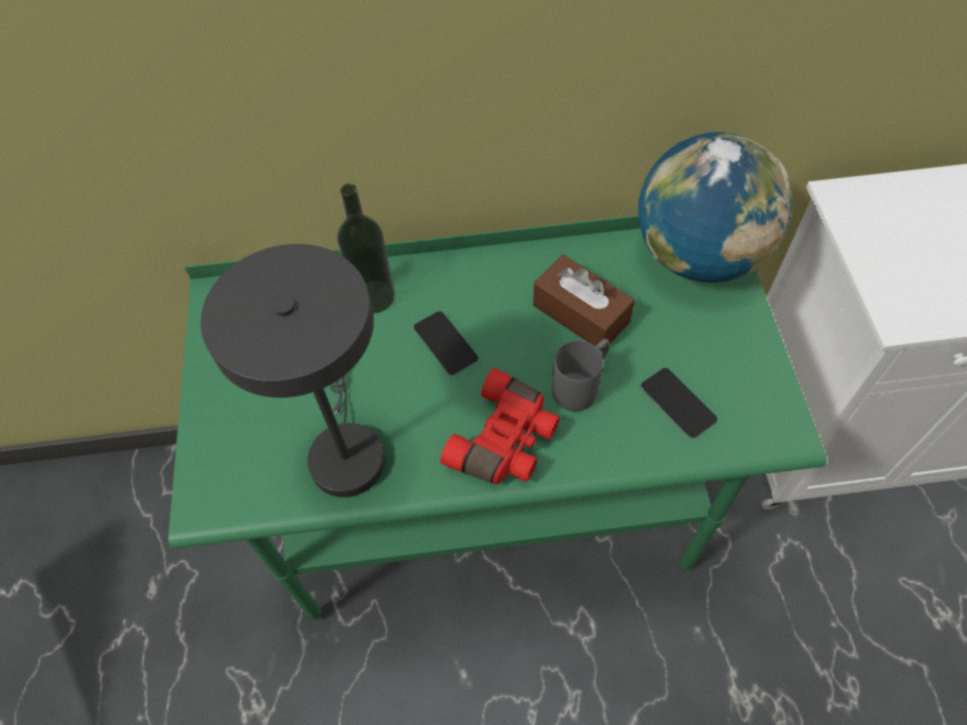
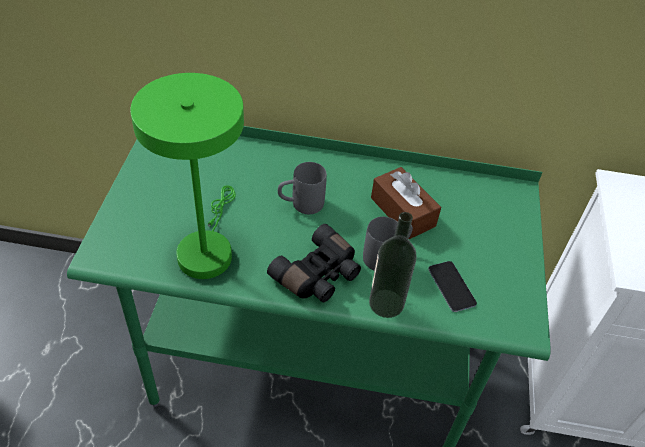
camera: 10 degrees right, 10 degrees down
(345, 449) = (206, 249): grey table lamp -> green table lamp
(374, 297) = (263, 163): bottle -> bottle (386, 303)
(445, 343) = (300, 204): phone -> grey mug
(506, 441) = (319, 275): red binoculars -> black binoculars
(698, 256) = (501, 199): globe -> none

